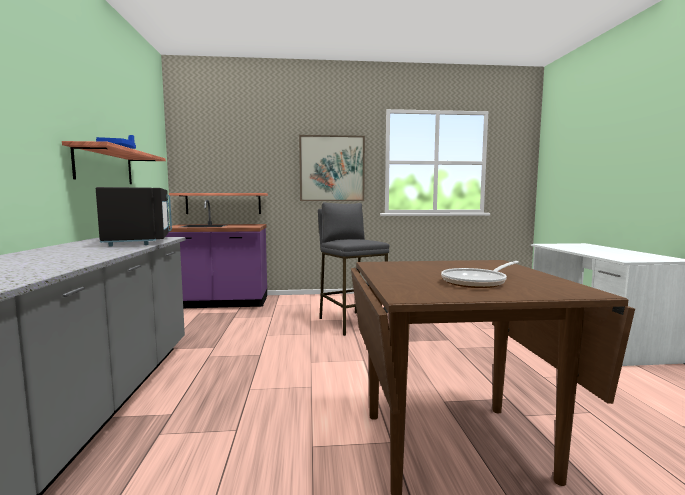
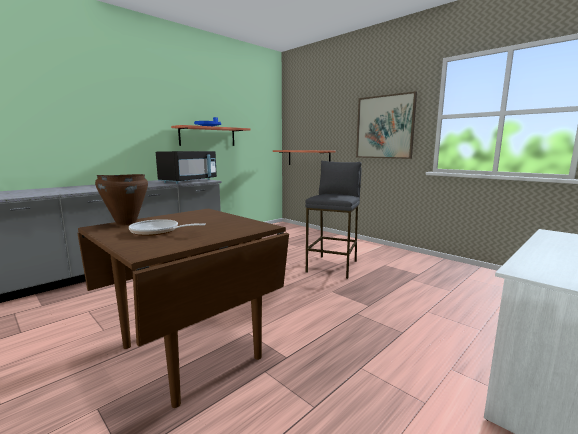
camera: 50 degrees right, 5 degrees up
(219, 303) = (293, 230): purple counter -> none
(398, 286) = (126, 223): none -> brown cooking pot

